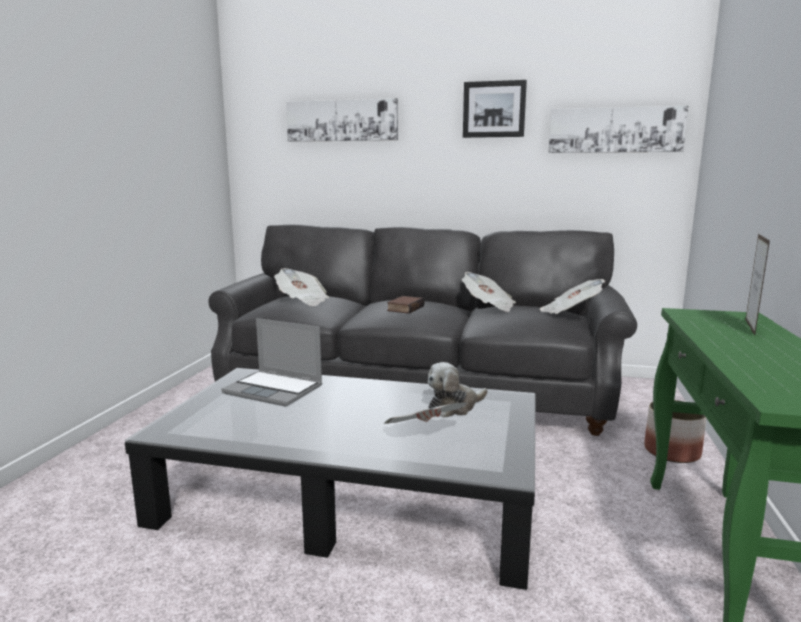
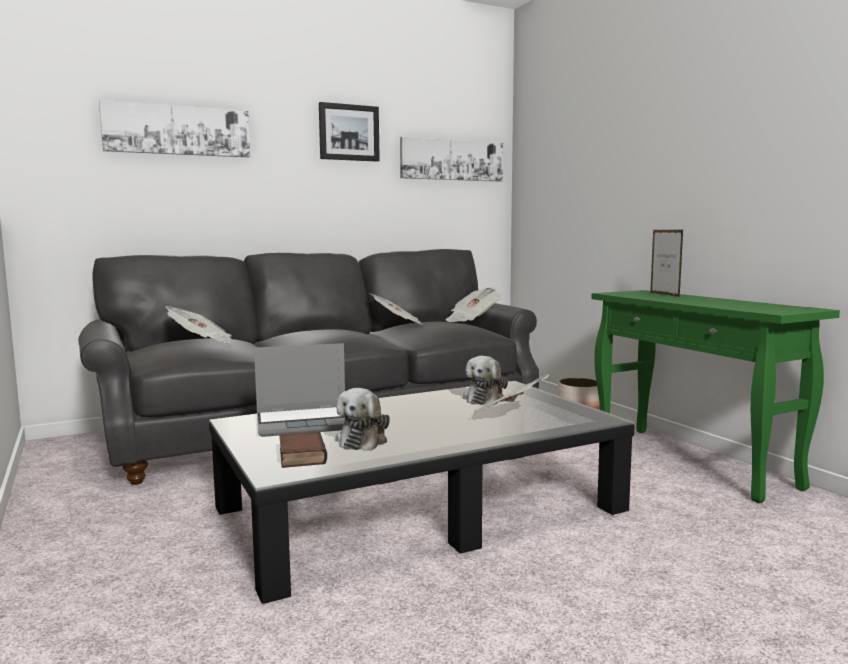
camera: 40 degrees left, 5 degrees down
(268, 420) = (363, 440): none -> plush toy
(404, 308) = (334, 333): book -> book (300, 455)

